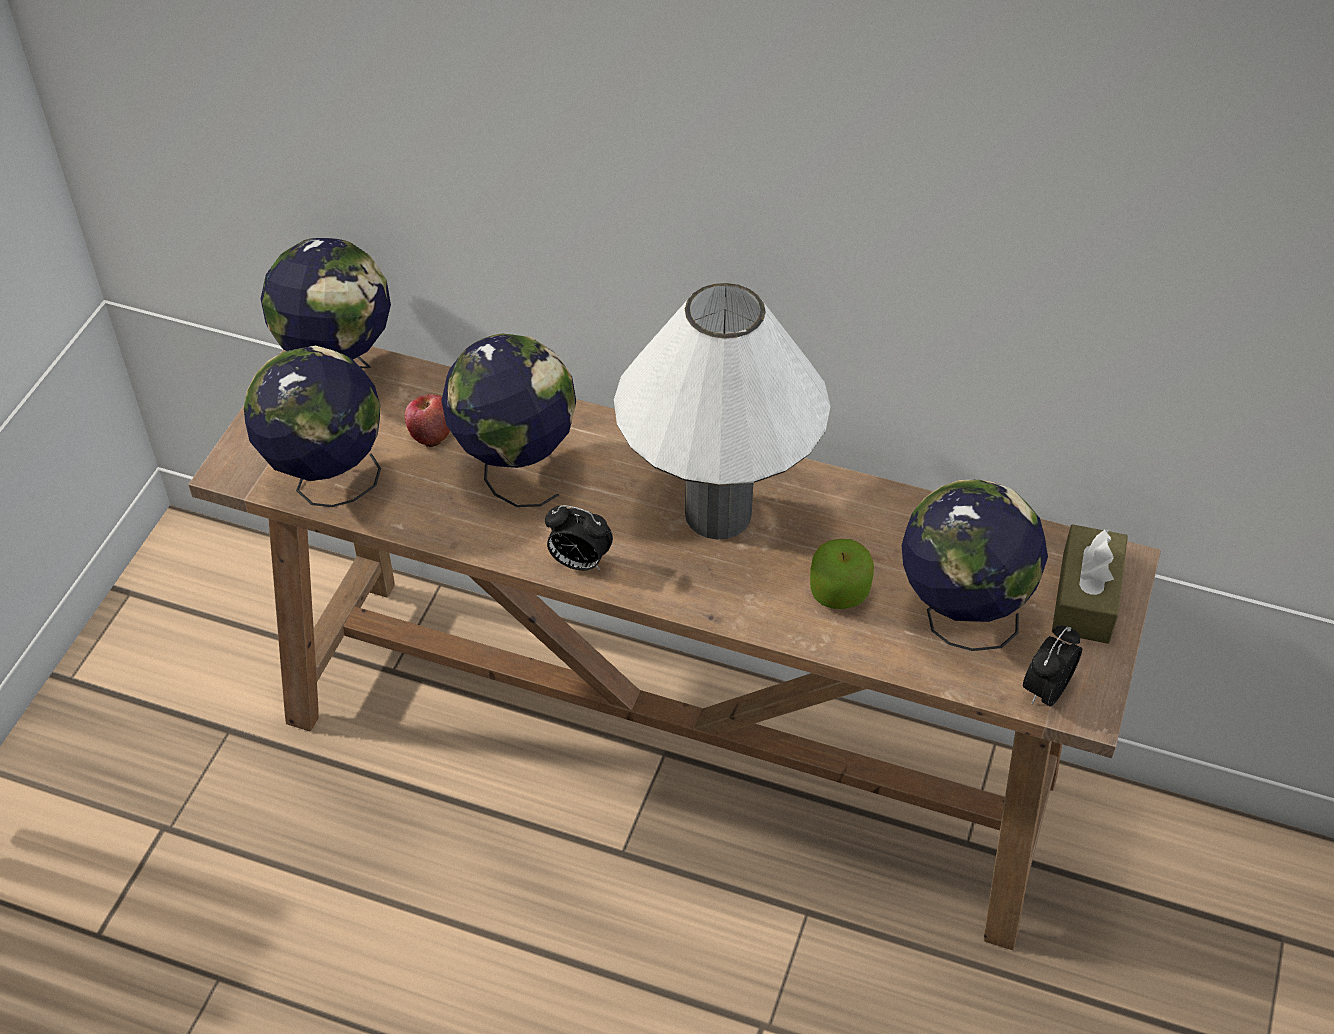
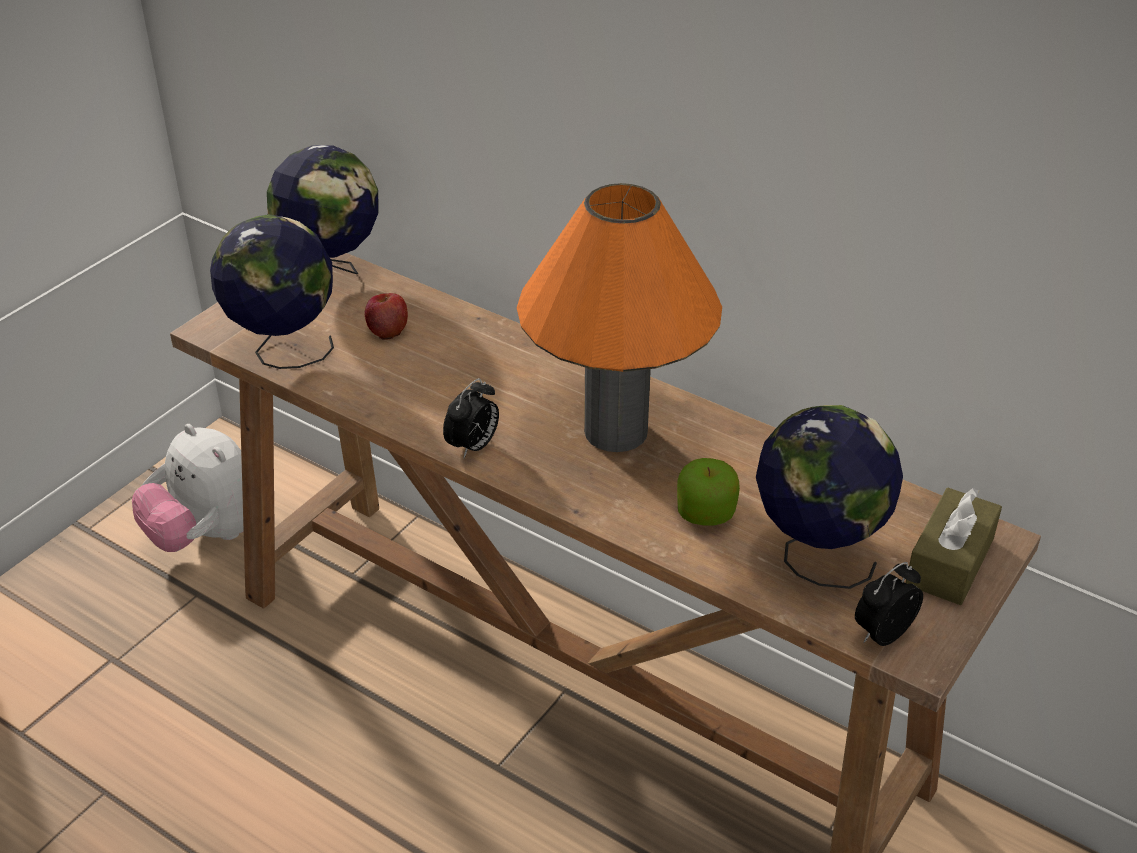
camera: 15 degrees right, 10 degrees down
(212, 657) = (207, 535): none -> plush toy
(515, 470) = (448, 368): globe -> none
(578, 562) = (473, 446): alarm clock -> alarm clock turned 90 degrees counterclockwise
(718, 513) = (616, 431): white table lamp -> orange table lamp

